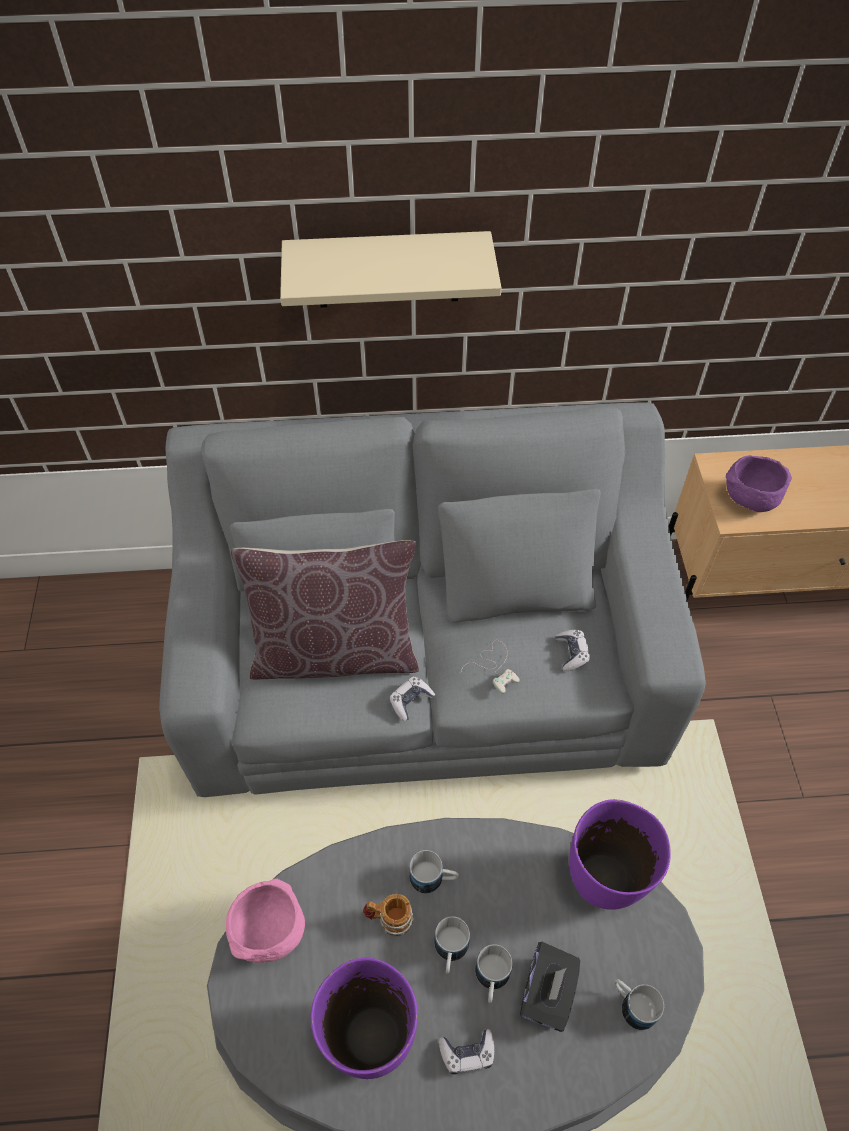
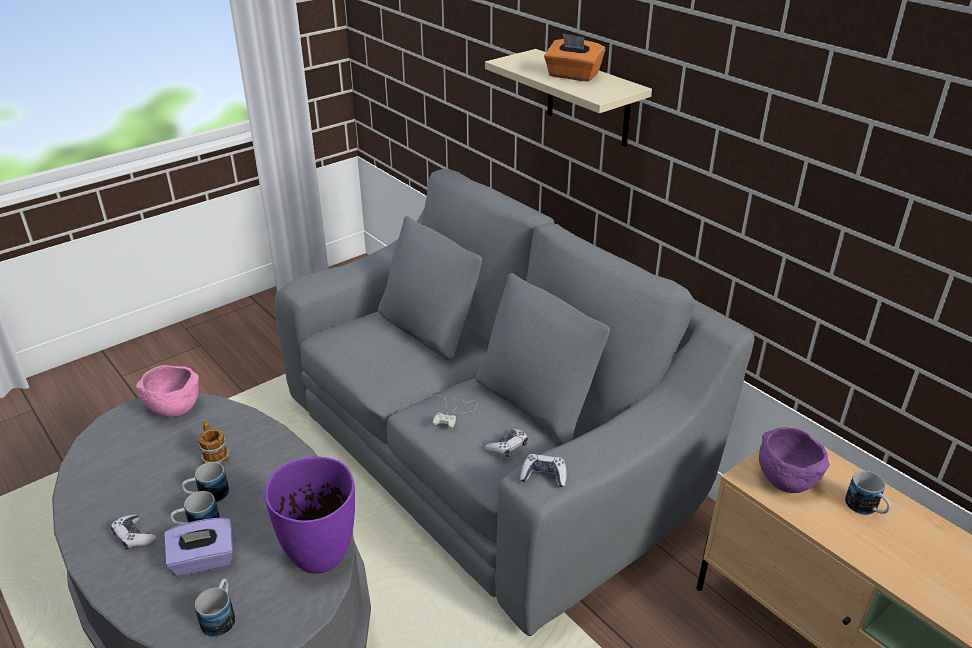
camera: 55 degrees right, 20 degrees down
(335, 652) = (400, 345): brown pillow -> none
(370, 1037) = (123, 484): purple vase -> none
(402, 261) = (573, 76): none -> orange tissue box
(410, 701) = (392, 392): game controller -> game controller (544, 476)
(433, 878) = (259, 463): mug -> mug (866, 509)
(547, 993) = (204, 561): black tissue box -> purple tissue box

